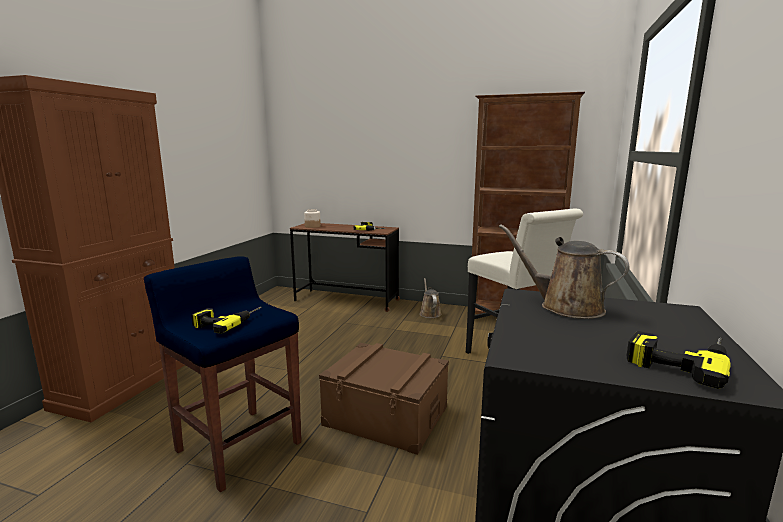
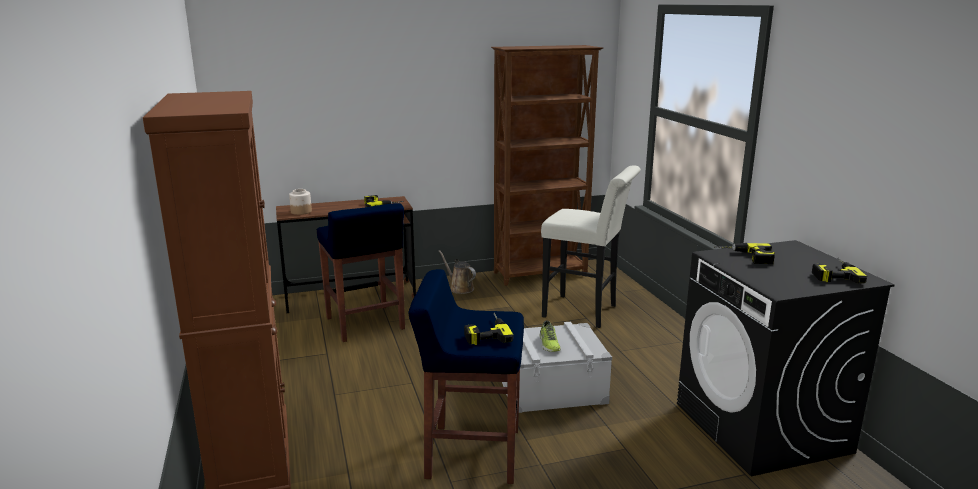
camera: 35 degrees left, 5 degrees up
(326, 320) = (365, 324): none -> blue stool
(380, 367) = (548, 344): none -> shoe
(386, 416) = (551, 387): brown storage box -> grey storage box
(565, 307) = (745, 257): brown watering can -> power drill

